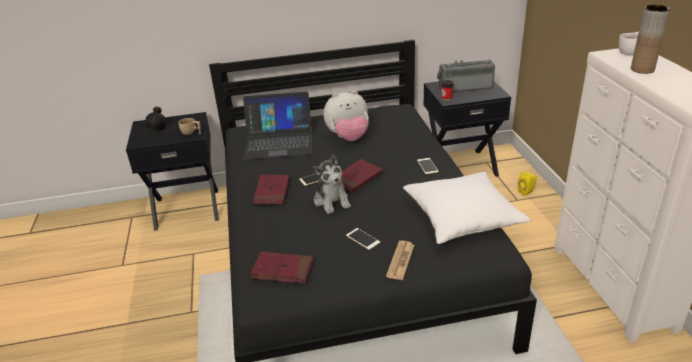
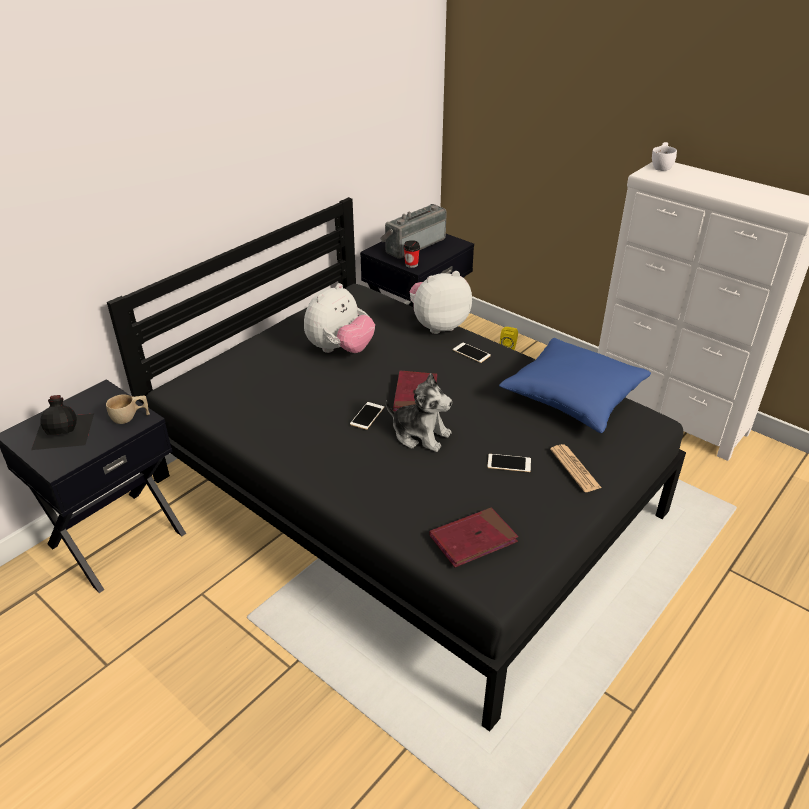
camera: 40 degrees left, 5 degrees up
(272, 191) = (335, 454): red book -> none
(279, 142) = (256, 386): laptop -> none
(427, 143) = (438, 325): none -> plush toy
(462, 218) = (573, 397): white pillow -> blue pillow
(642, 69) = (699, 184): brown vase -> none

